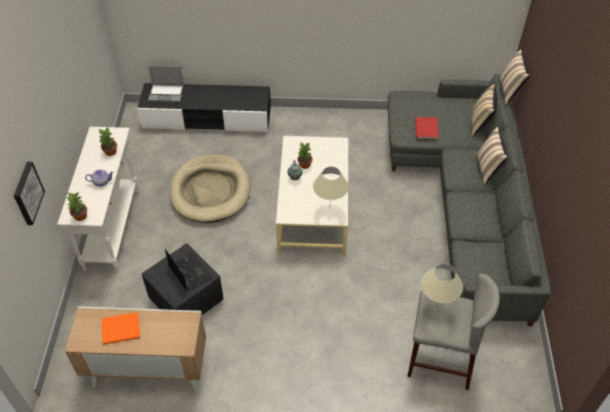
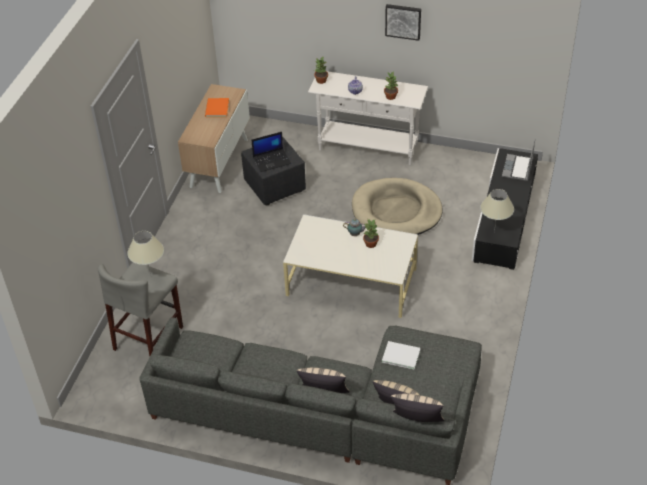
camera: 105 degrees right, 5 degrees down
(27, 193) = (304, 21): picture -> picture (403, 21)
(329, 209) = (306, 252): beige table lamp -> beige table lamp (494, 232)
(425, 129) = (400, 355): red book -> white book

